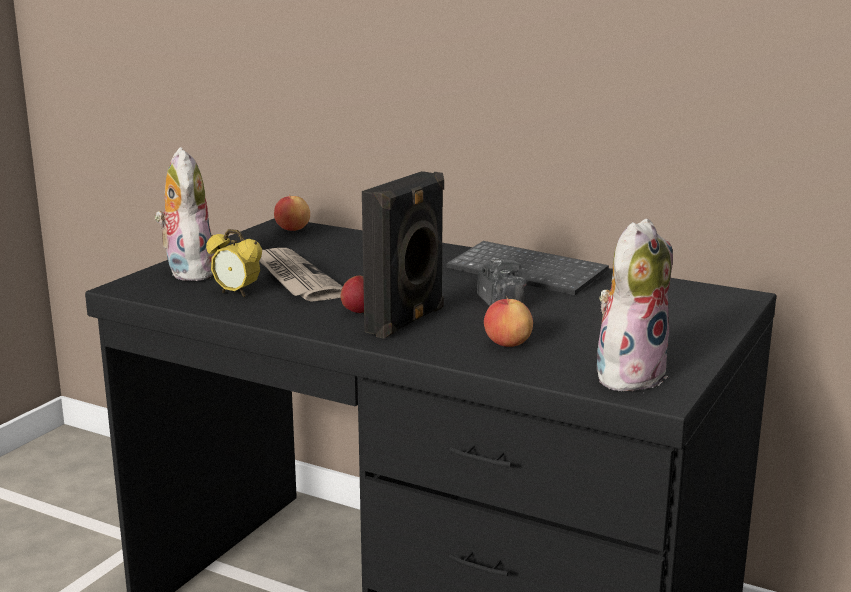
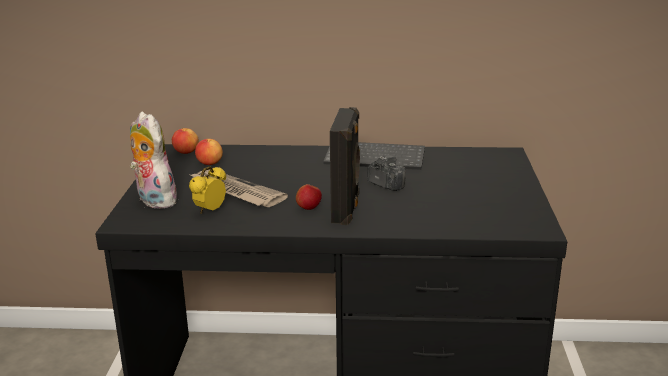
camera: 25 degrees left, 5 degrees up
(236, 293) = (210, 211): alarm clock -> alarm clock turned 120 degrees clockwise
(507, 344) = (423, 213): apple -> apple (209, 163)
(628, 375) = (510, 218): plush toy -> none

